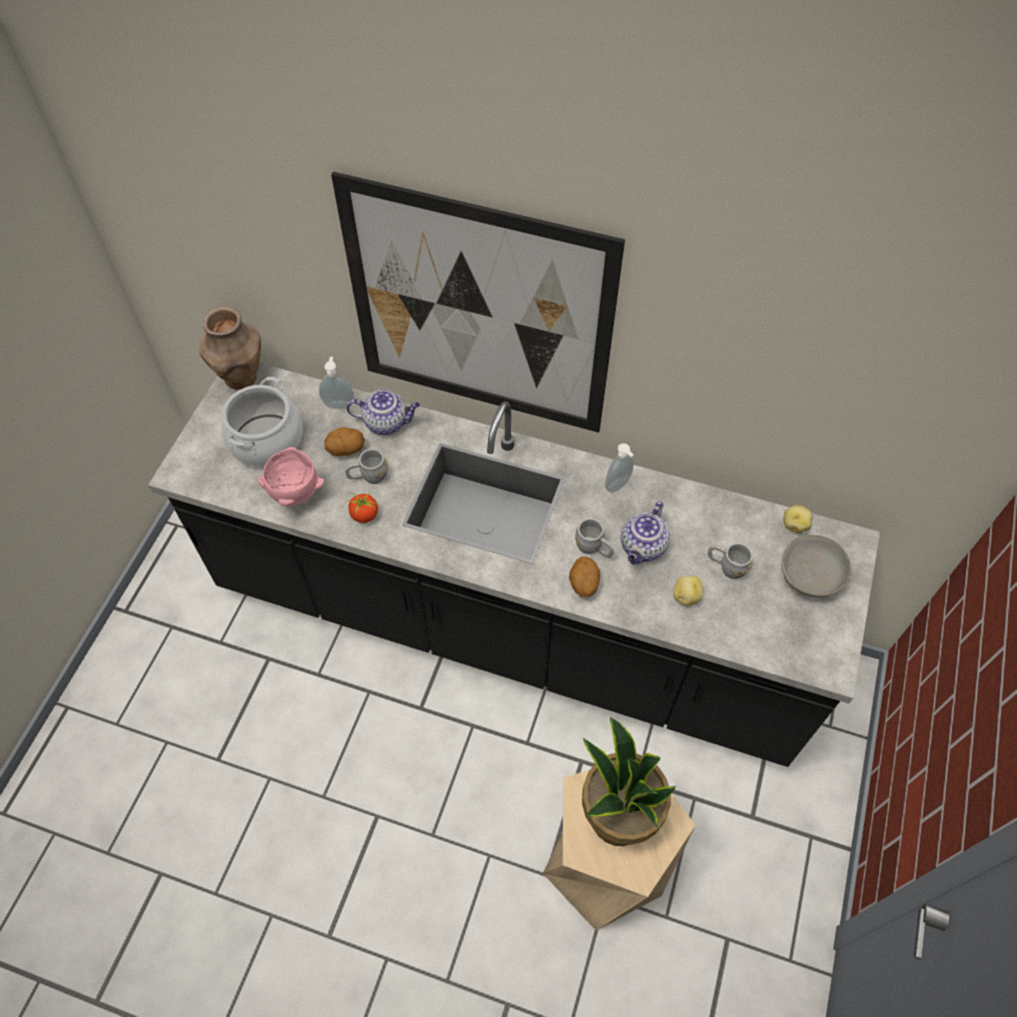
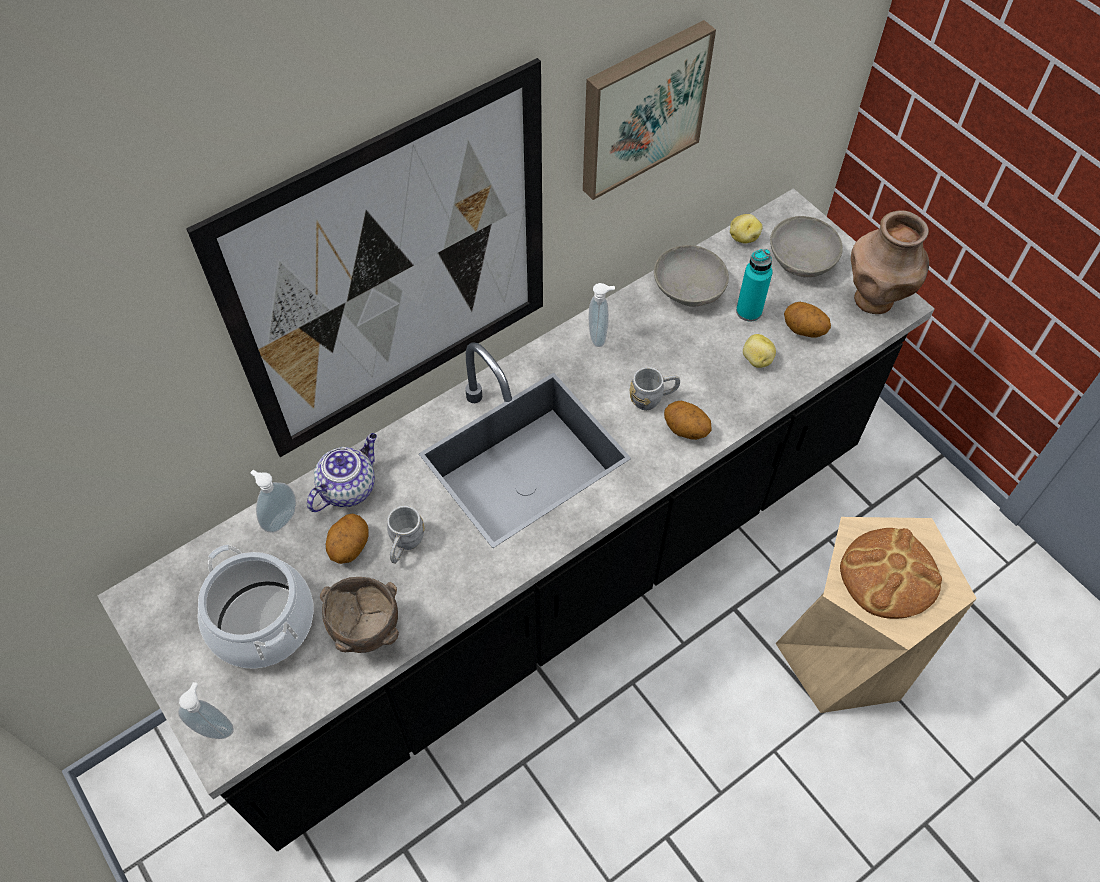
camera: 55 degrees left, 0 degrees up
(188, 461) = (214, 727): none -> soap dispenser
(241, 378) = (145, 601): brown vase -> brown vase (875, 299)
(296, 496) = (368, 632): pink bowl -> brown bowl
(364, 515) = (451, 577): tomato -> none
(617, 817) = (889, 575): potted plant -> bread
(643, 547) = (681, 359): teapot -> none
(711, 517) = (689, 289): none -> grey bowl
(722, 345) = (641, 108): none -> picture
(726, 566) = (748, 311): grey mug -> turquoise bottle
(742, 613) = (803, 330): none -> potato

